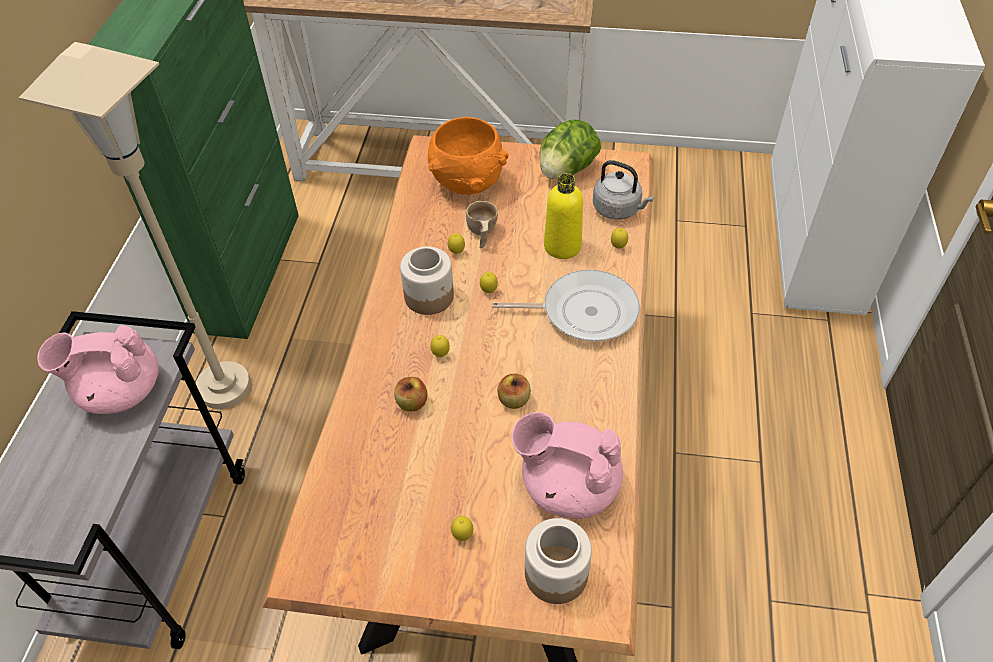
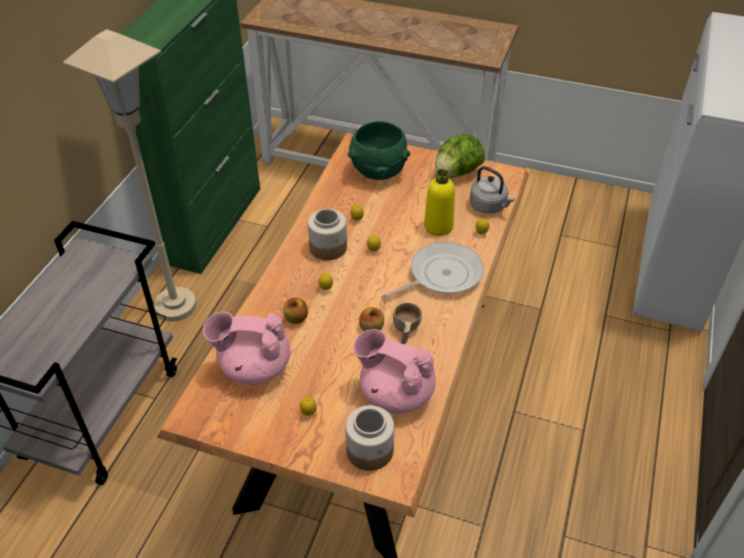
camera: 10 degrees right, 5 degrees down
(120, 391) = (93, 281): pink teapot -> pink teapot (254, 366)
(467, 183) = (378, 172): orange bowl -> green bowl
(481, 234) = (379, 209): beige cup -> beige cup (405, 332)
(583, 311) = (441, 275): frying pan -> frying pan turned 45 degrees counterclockwise

